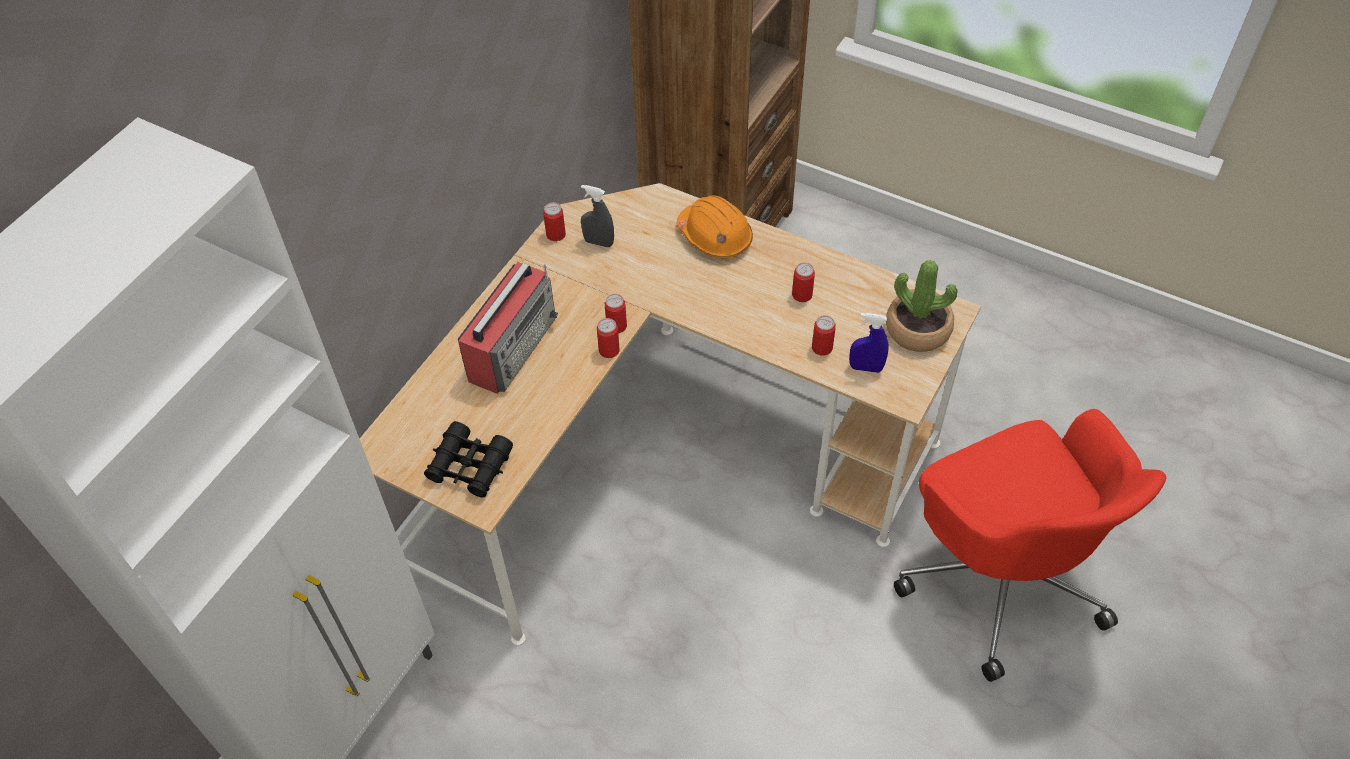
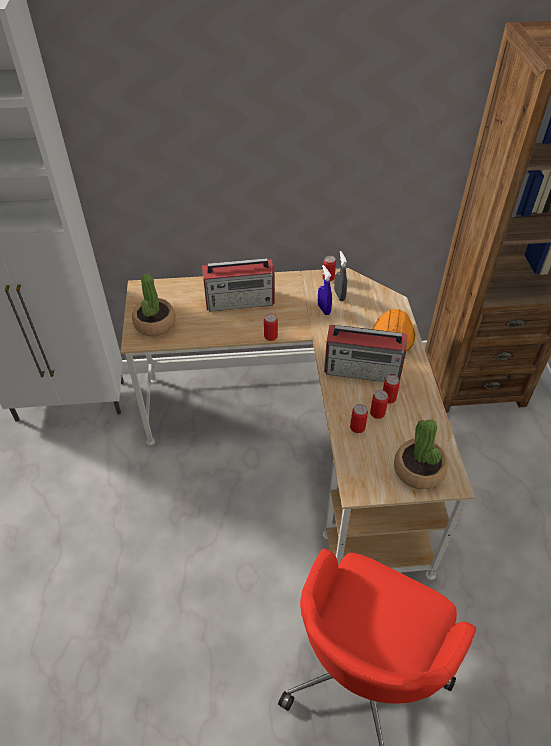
camera: 55 degrees right, 5 degrees down
(470, 466) = (155, 324): black binoculars -> potted plant
(616, 326) = (289, 331): can -> can (377, 413)
(741, 292) = (363, 369): none -> radio
(866, 368) = (362, 457): blue spray bottle -> blue spray bottle (324, 309)

